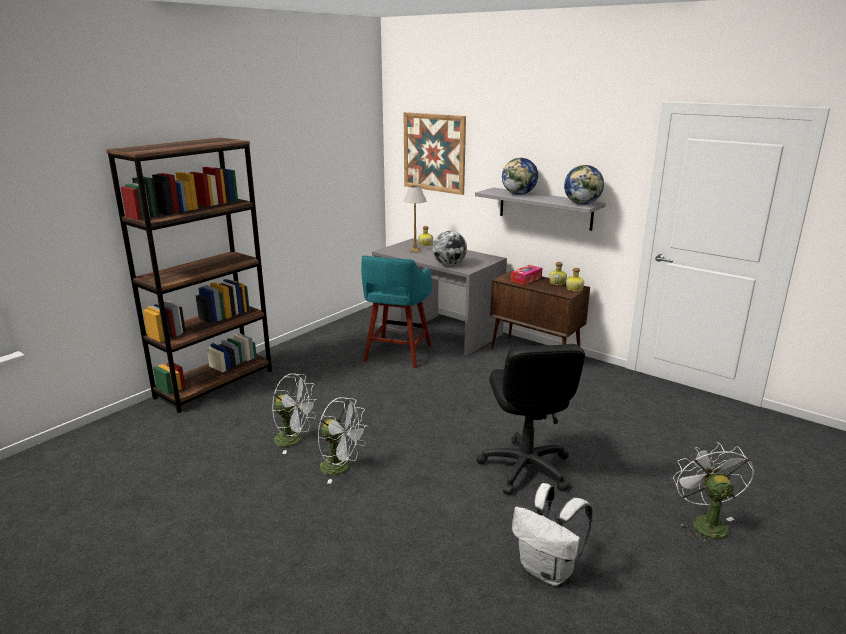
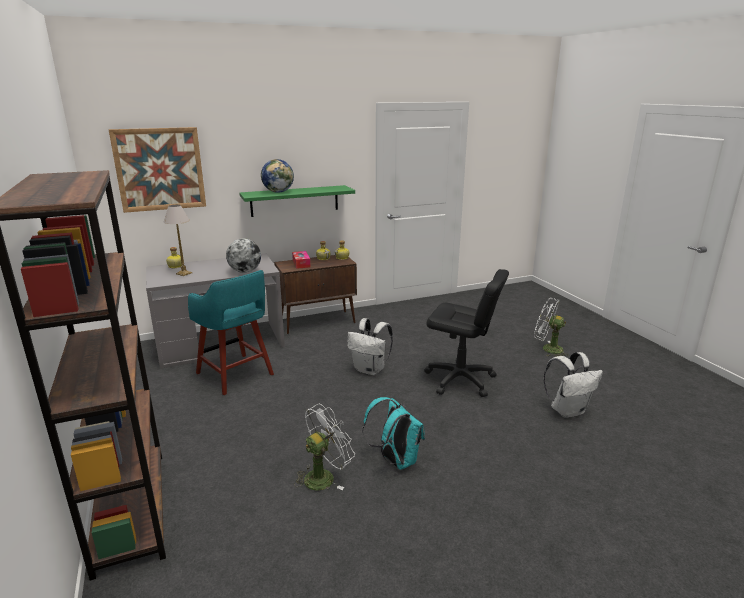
camera: 60 degrees left, 0 degrees up
(341, 468) = (395, 460): white fan -> turquoise backpack
(479, 409) = (370, 370): none -> white backpack
(545, 208) = (294, 201): grey shelf -> green shelf
(582, 204) = (339, 188): globe -> none

